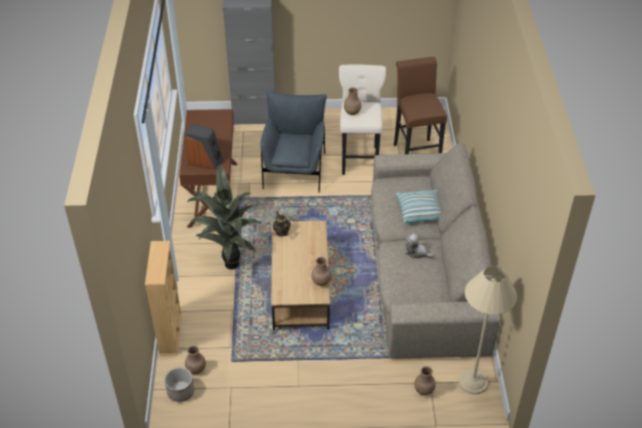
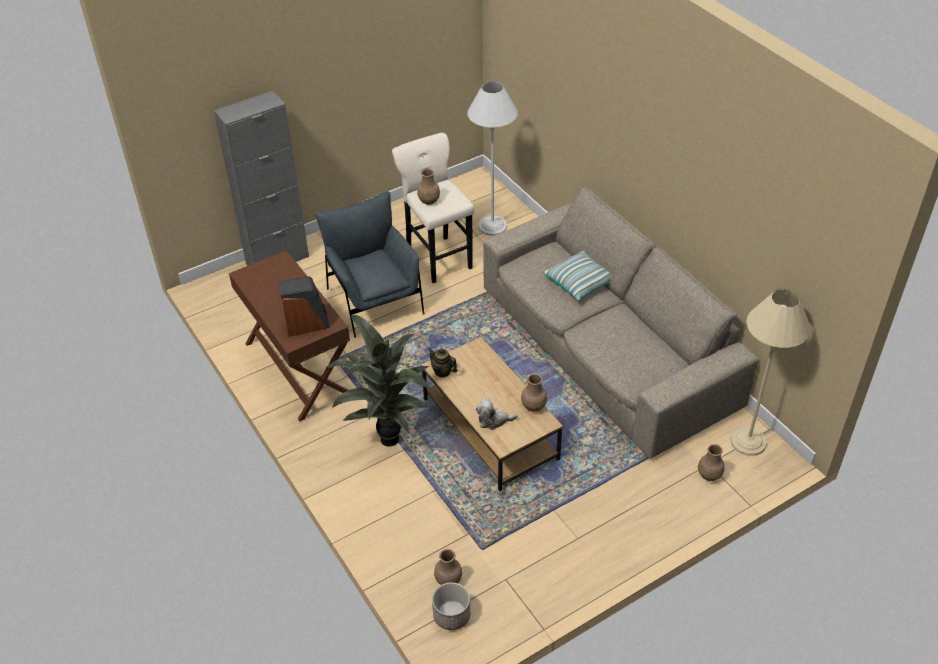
camera: 30 degrees left, 0 degrees up
(170, 333) = (383, 554): beige bookcase -> none
(415, 151) = (492, 226): brown stool -> white floor lamp
(417, 252) = (614, 327): plush toy -> plush toy (494, 420)

